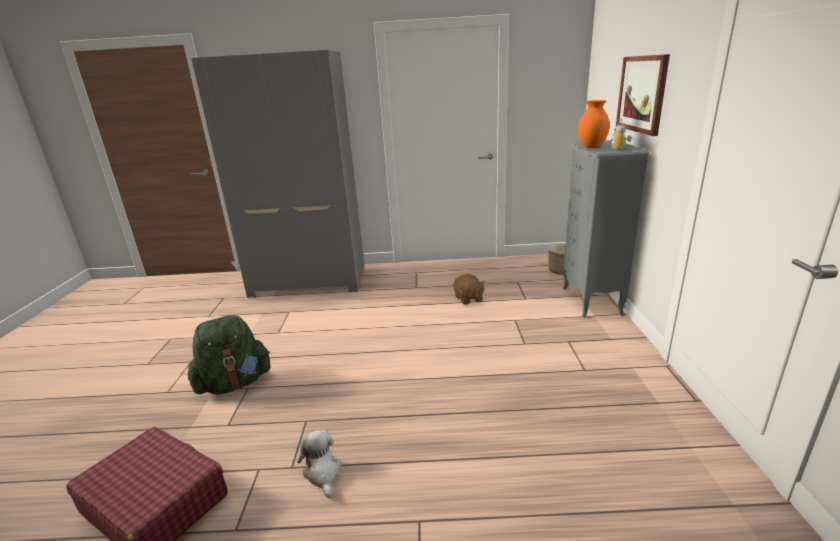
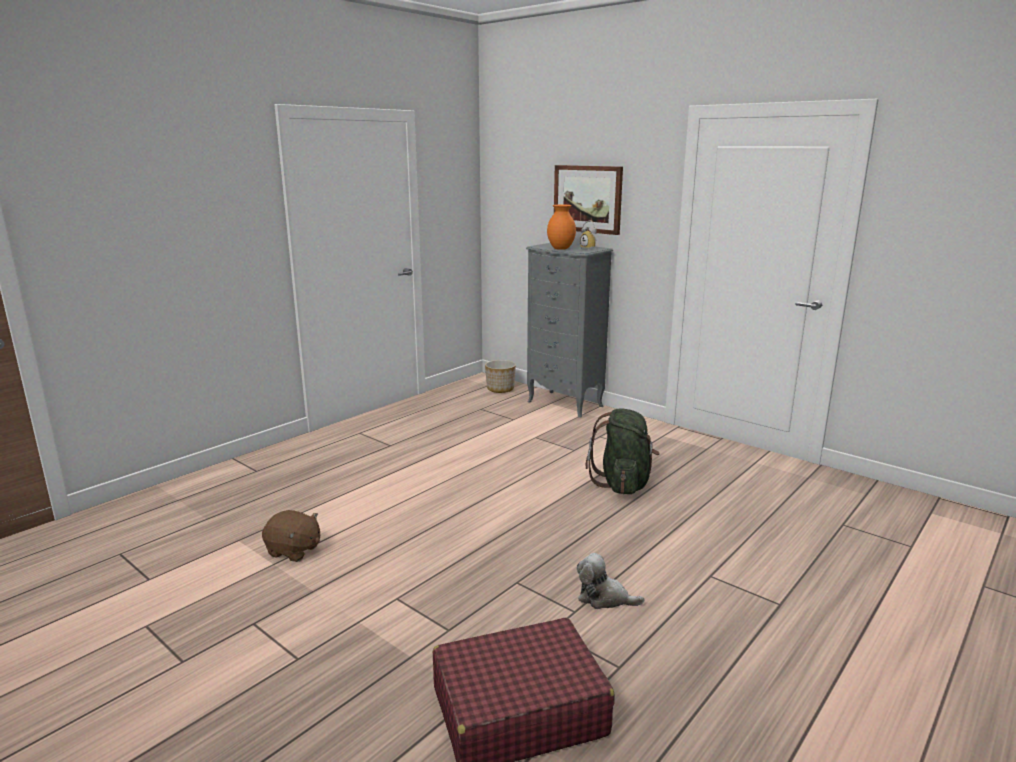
camera: 50 degrees left, 5 degrees down
(235, 383) = (372, 604): green backpack -> green backpack (623, 484)
(310, 280) = (228, 485): grey wardrobe -> none
(468, 298) = (464, 436): brown plush toy -> brown plush toy (294, 551)

